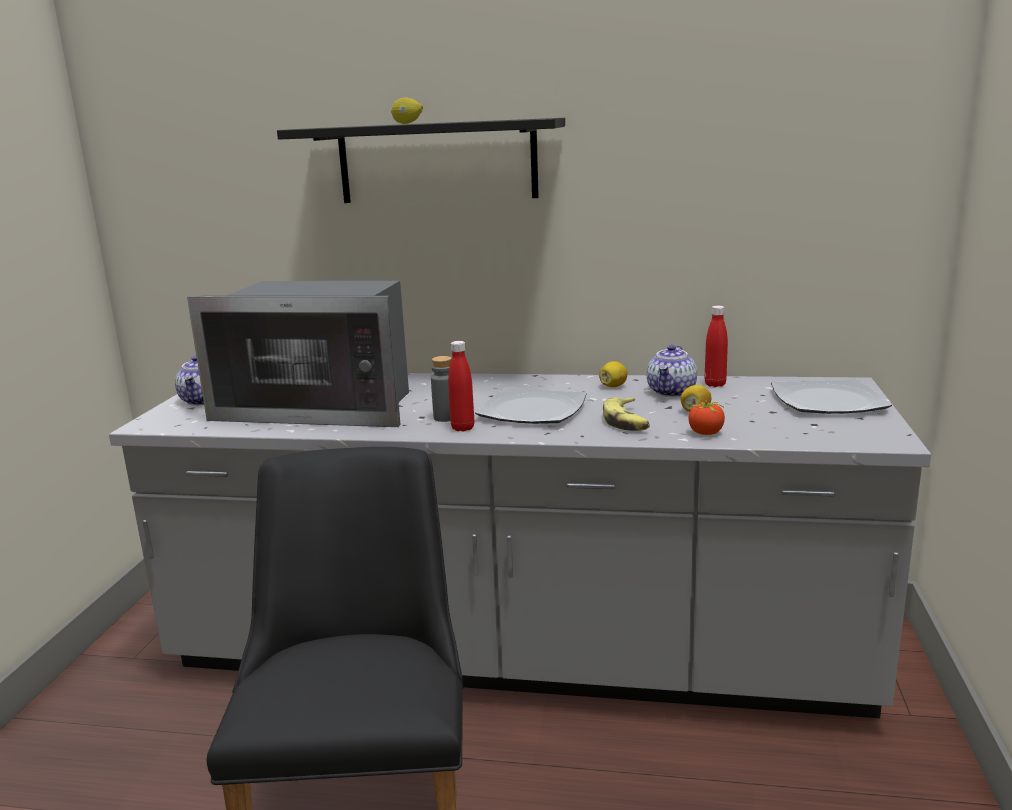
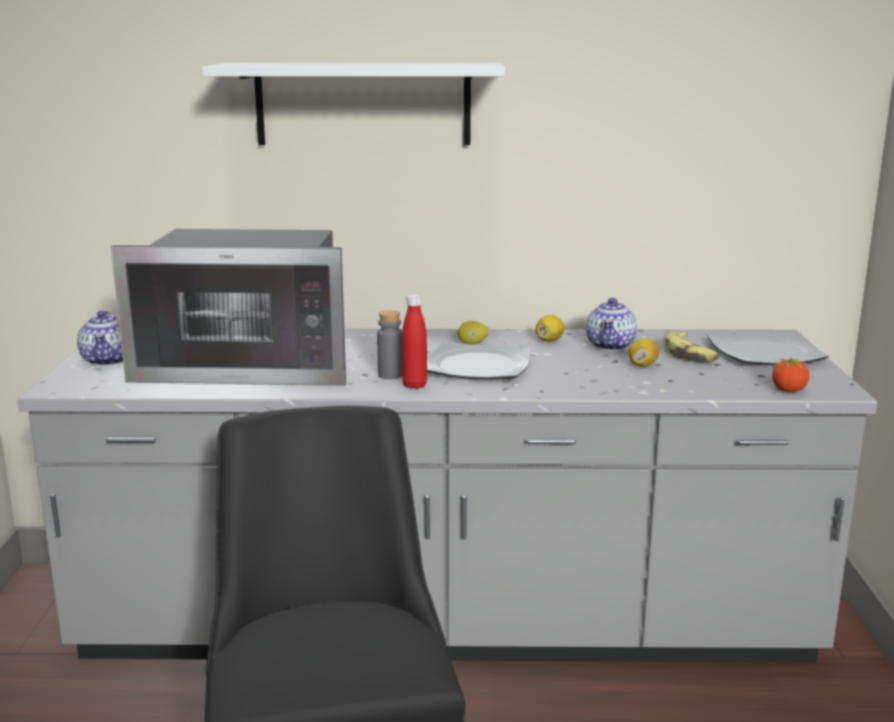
camera: 10 degrees left, 0 degrees up
(407, 123) = (341, 64): lemon -> lemon (472, 344)
(437, 162) = (363, 104): black shelf -> white shelf
(627, 422) = (580, 376): banana -> banana (689, 354)
(705, 433) = (662, 386): tomato -> tomato (788, 390)
(715, 384) = (650, 337): red bottle -> none

